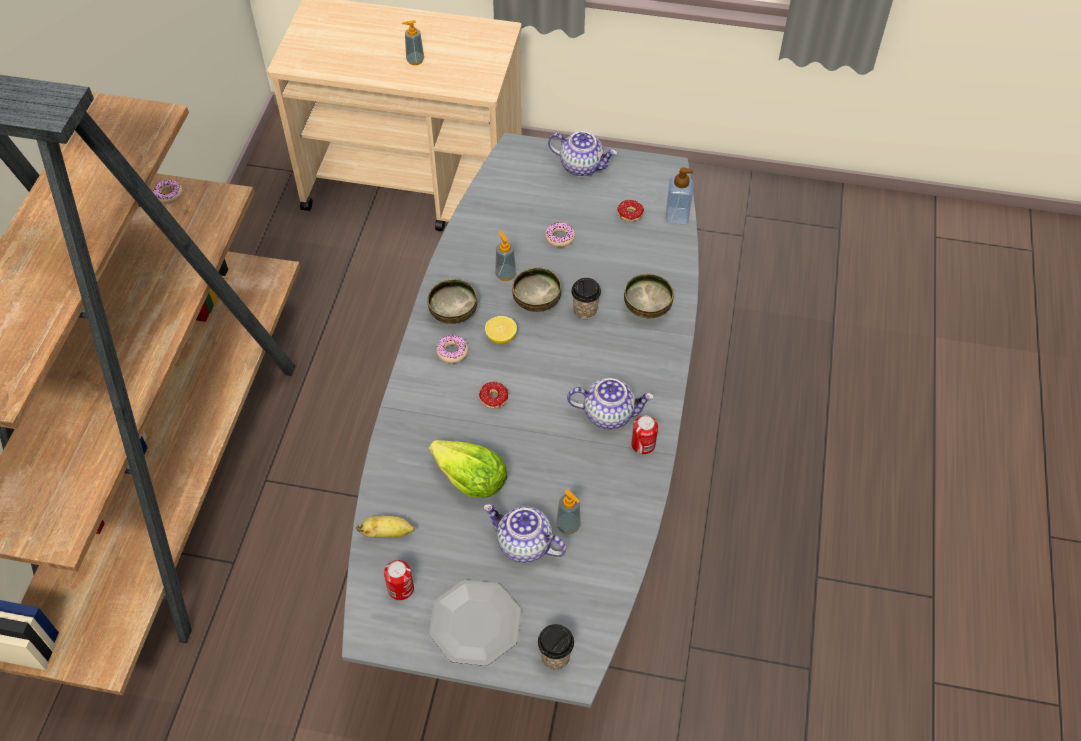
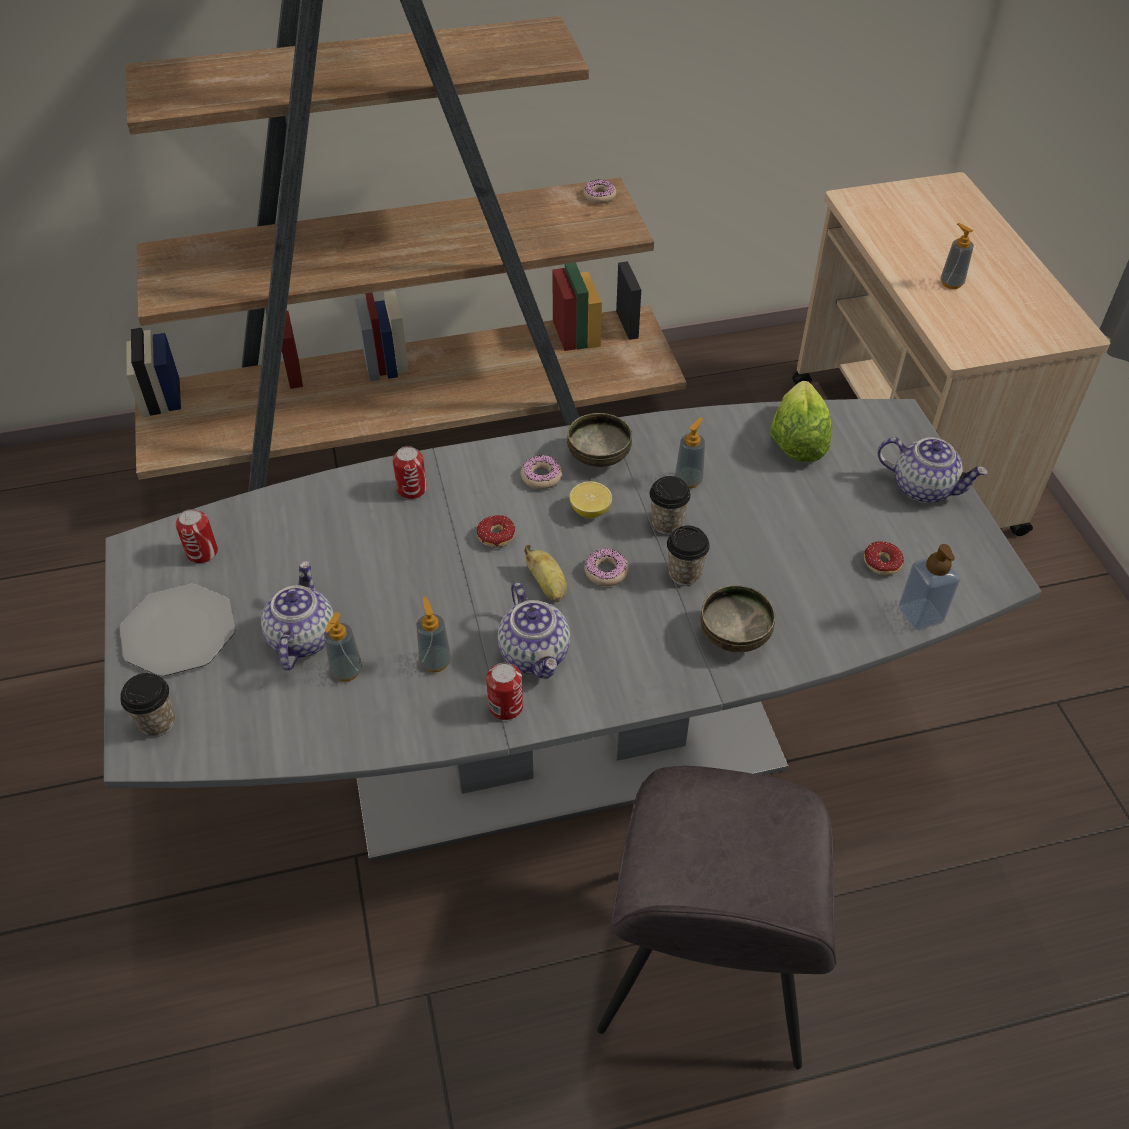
camera: 65 degrees right, 5 degrees down
(388, 533) = (269, 515): banana -> banana (548, 586)
(416, 433) = (412, 489): none -> can
(470, 479) = (370, 557): lettuce -> lettuce (797, 440)
(537, 301) = (667, 523): bowl -> cup
(559, 237) = (785, 508): donut -> donut (606, 572)
(582, 166) = (924, 487): teapot -> teapot turned 60 degrees counterclockwise
(587, 471) = (435, 661): none -> soap dispenser
(741, 483) = (705, 971): none -> grey chair

